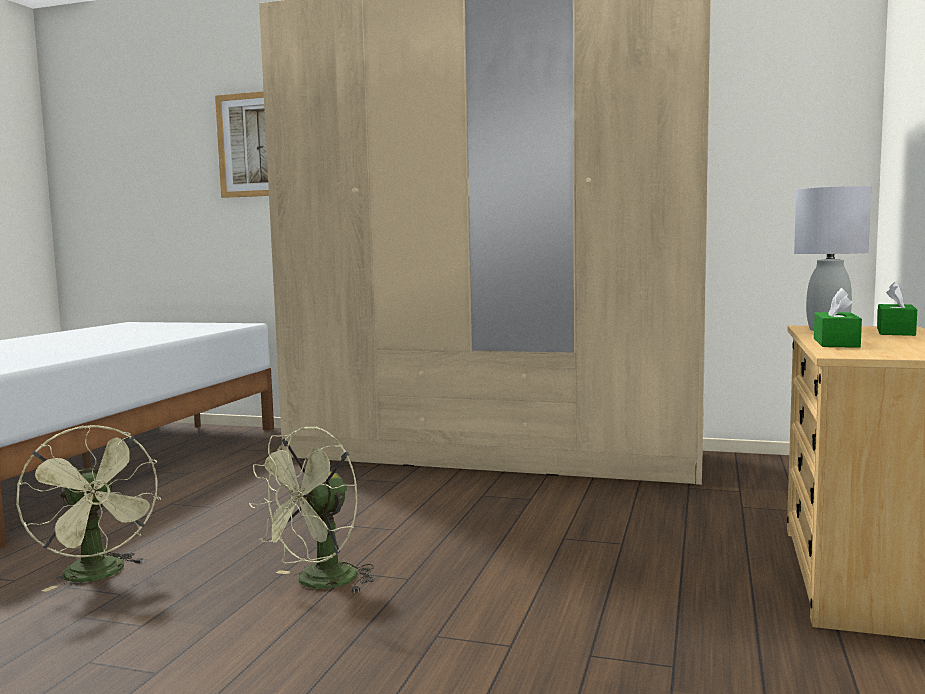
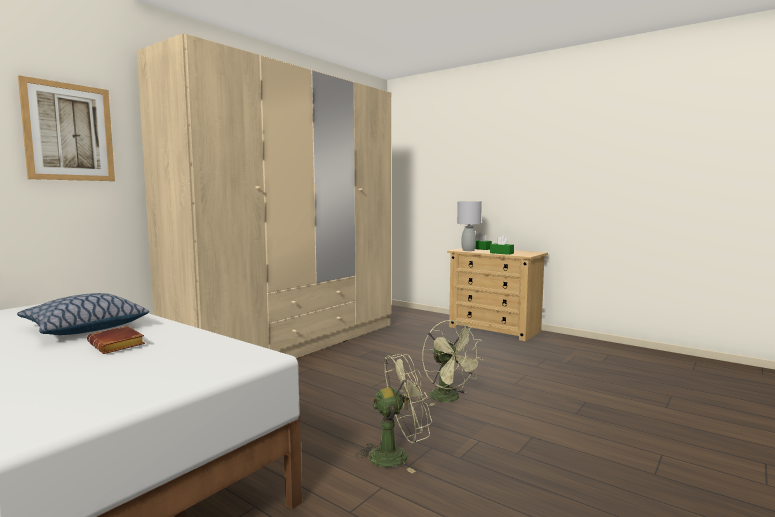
camera: 70 degrees left, 0 degrees up
(51, 349) = (118, 345): none -> brown book
(119, 338) = (84, 328): none -> pillow

